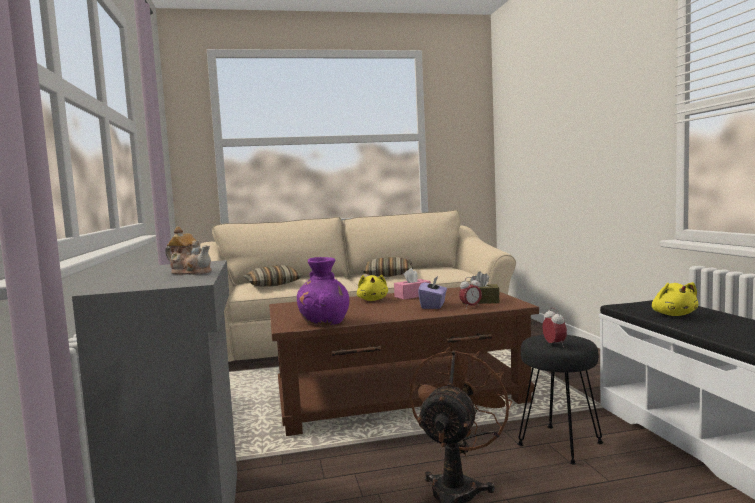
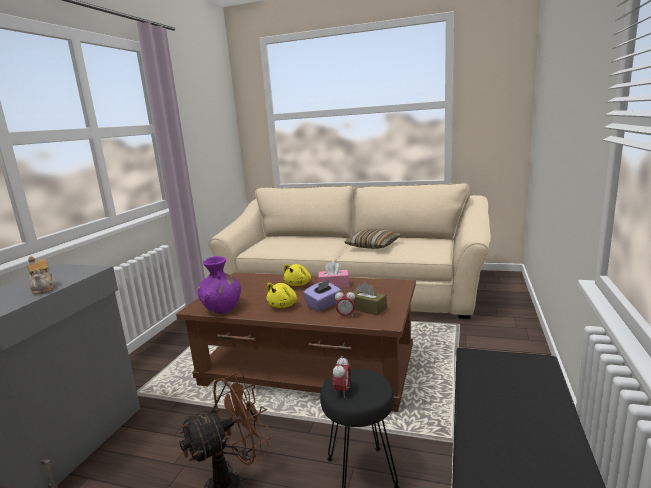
camera: 30 degrees right, 10 degrees up
(272, 285) = (279, 244): pillow -> none
(673, 315) = (497, 390): yellow plush toy -> yellow plush toy (283, 305)

